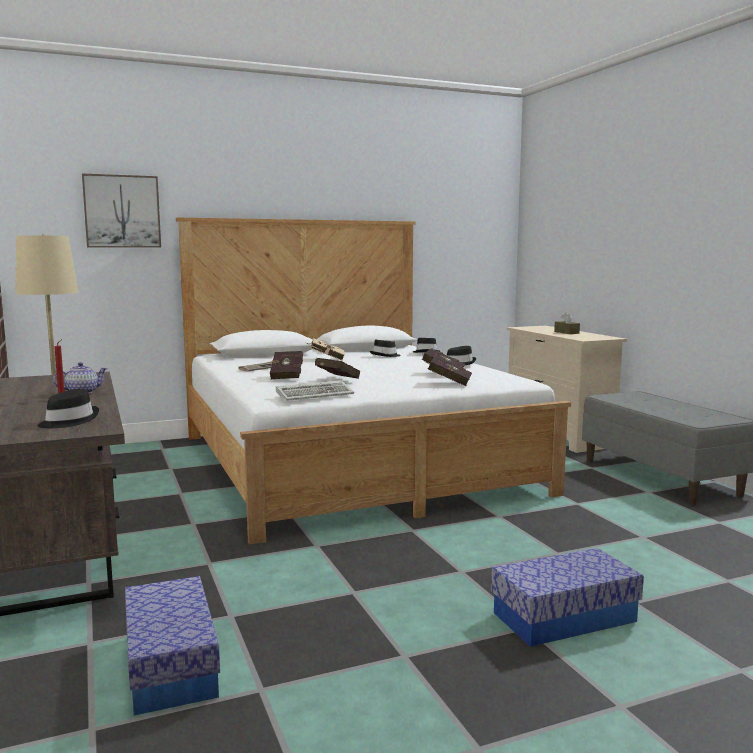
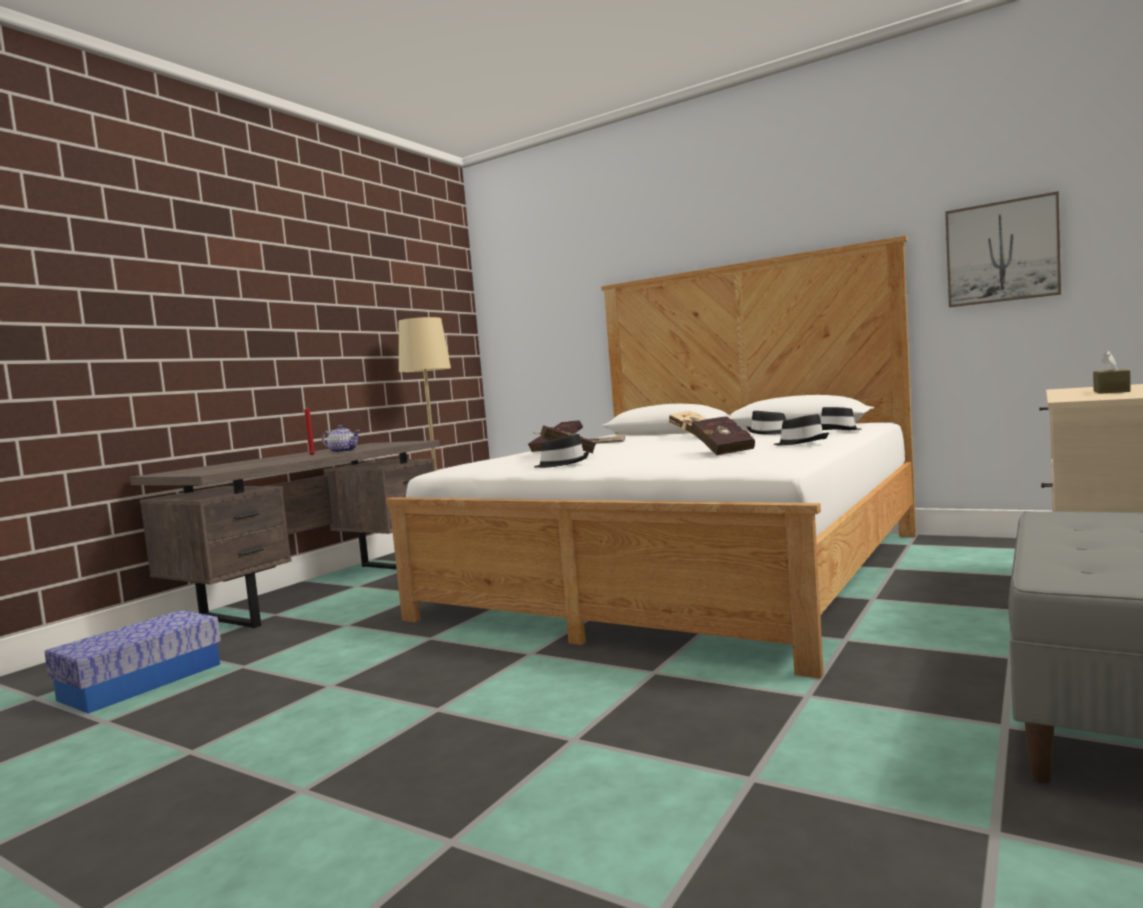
camera: 55 degrees right, 5 degrees down
(68, 421) = (233, 467): black hat -> black hat (562, 464)
(122, 211) = (561, 289): picture -> picture (1001, 252)
(316, 394) = (488, 465): keyboard -> none
(447, 382) = (661, 461): red book -> none
(564, 617) = (350, 804): storage box -> none

